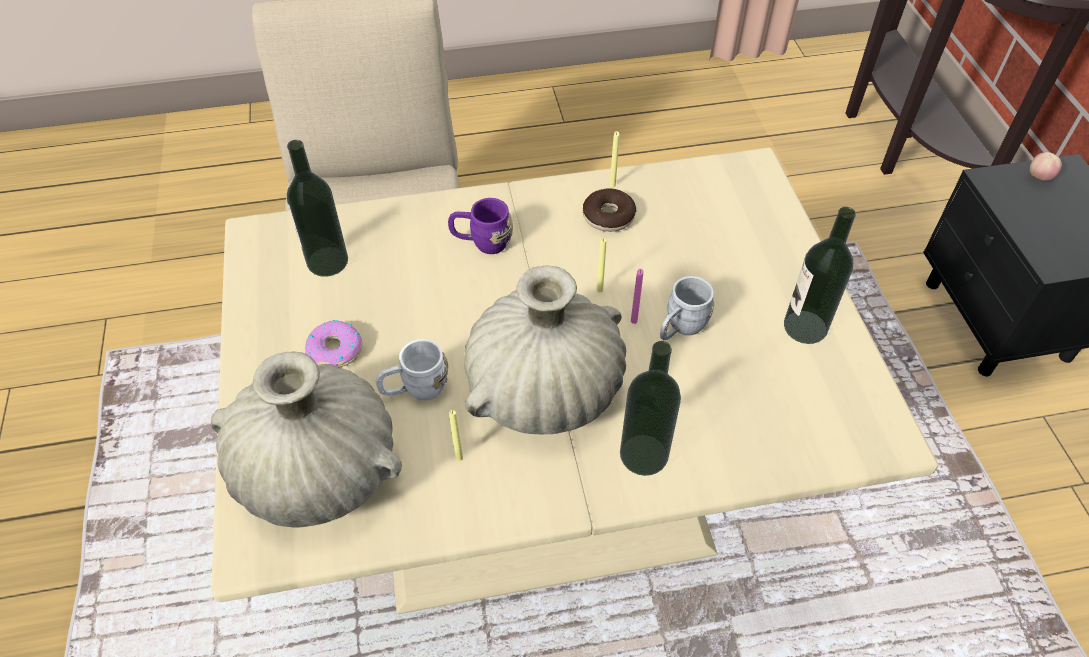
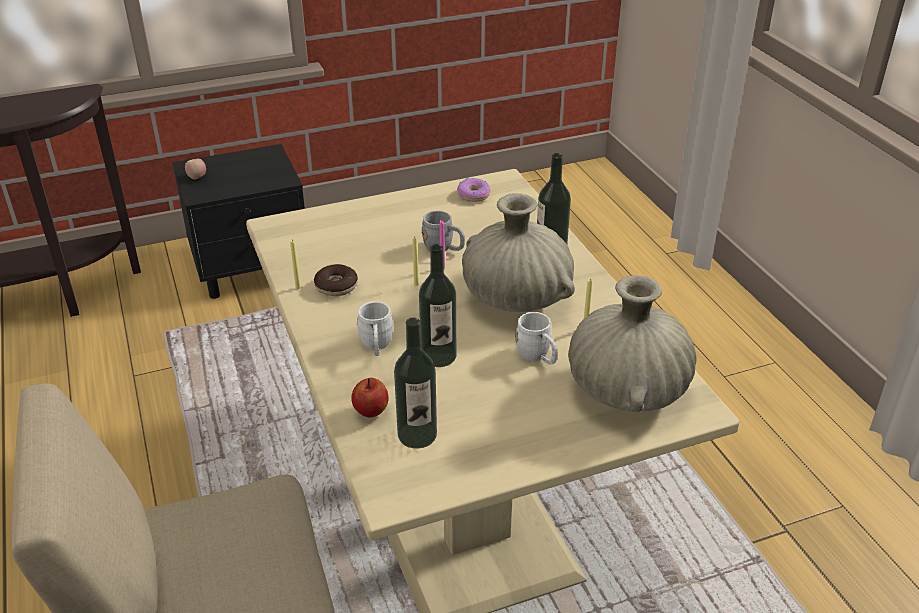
camera: 100 degrees left, 15 degrees down
(335, 350) = (515, 407): donut -> donut (474, 195)
(377, 230) = (371, 411): none -> apple
(482, 242) = (376, 347): purple mug -> white mug
(805, 327) = (429, 204): bottle -> bottle (438, 356)

